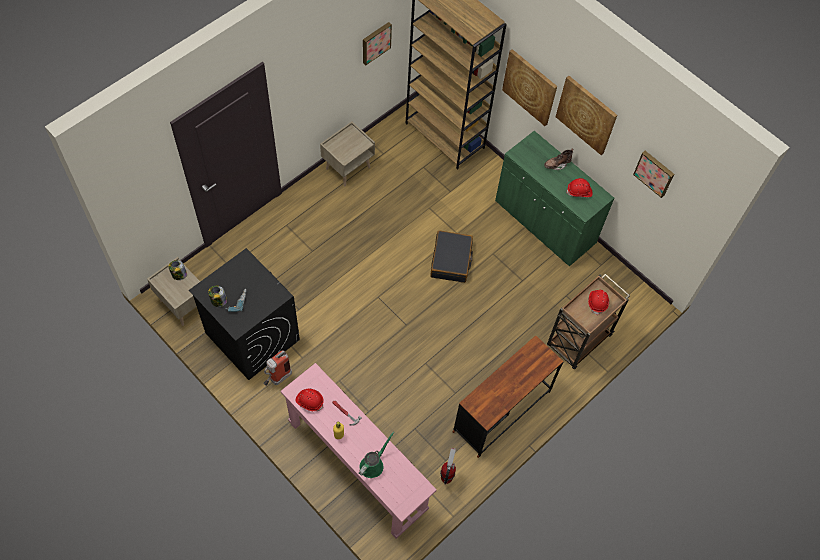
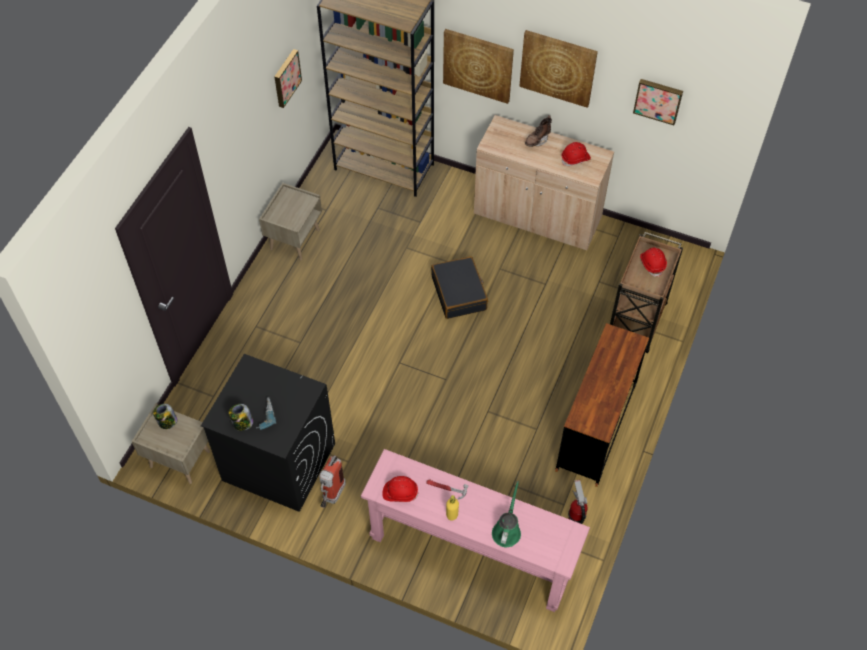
camera: 20 degrees left, 5 degrees down
(544, 222) = (537, 216): green cabinet -> beige cabinet

